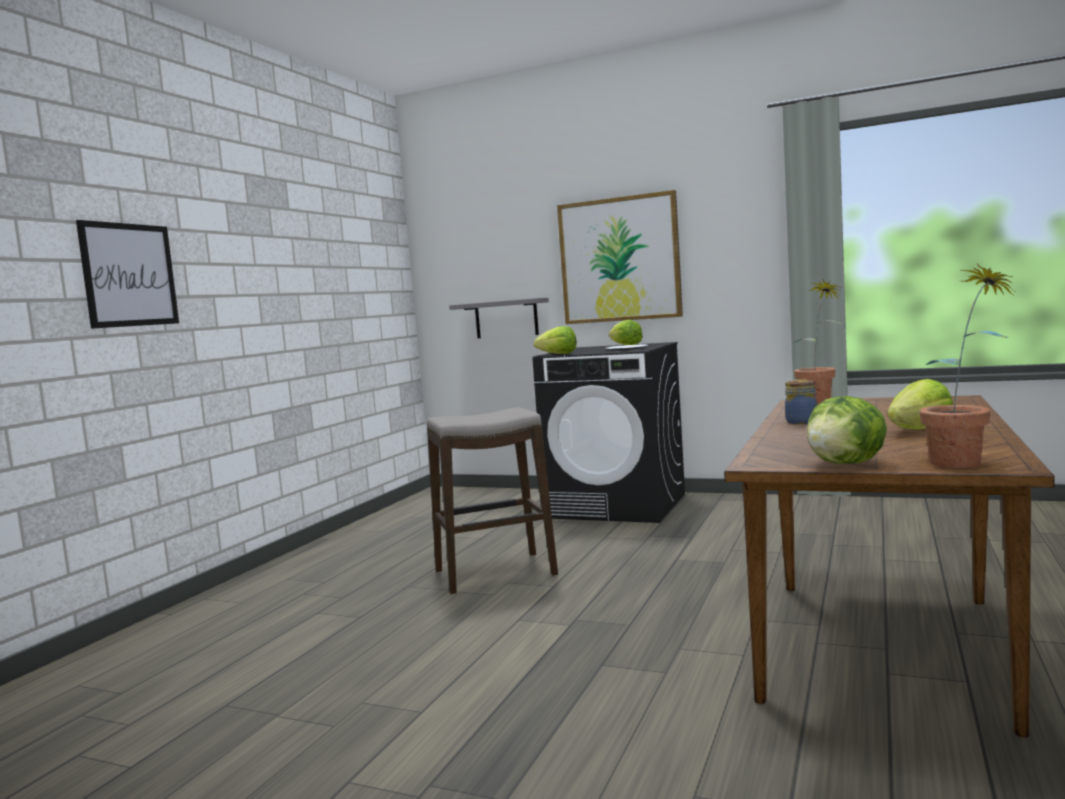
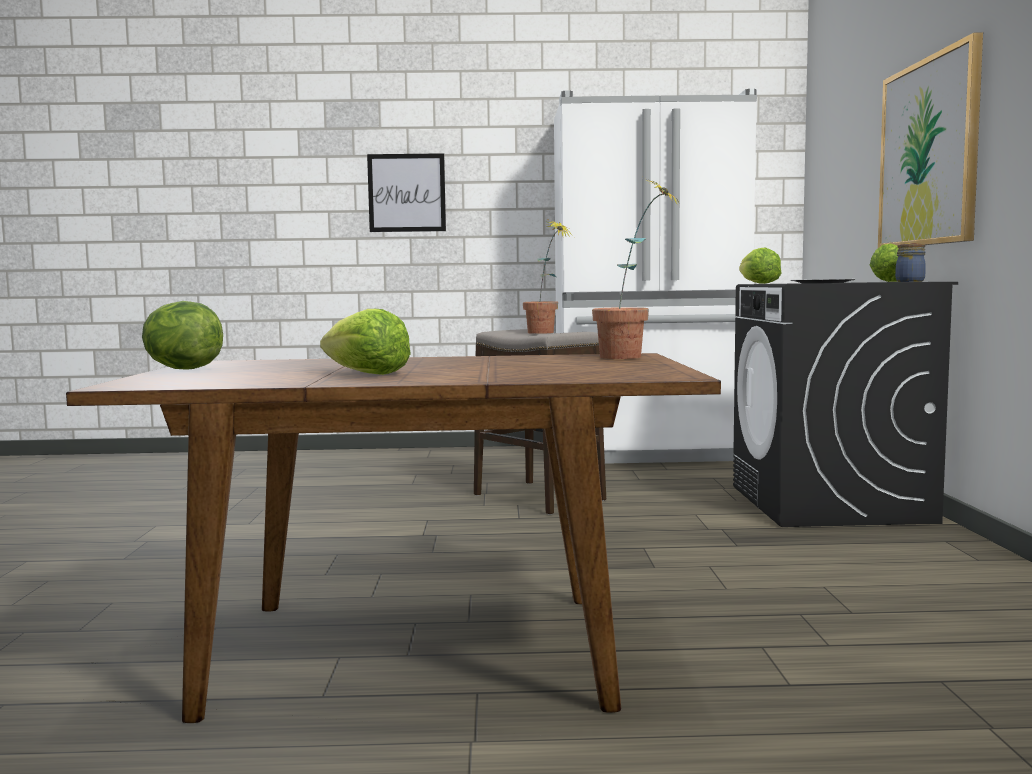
camera: 65 degrees right, 0 degrees up
(401, 524) = (650, 454): none -> white fridge
(506, 318) = (848, 240): grey shelf -> none
(800, 422) = (450, 359): jar -> jar (910, 281)
(967, 460) = (161, 381): potted plant -> potted plant (546, 333)

